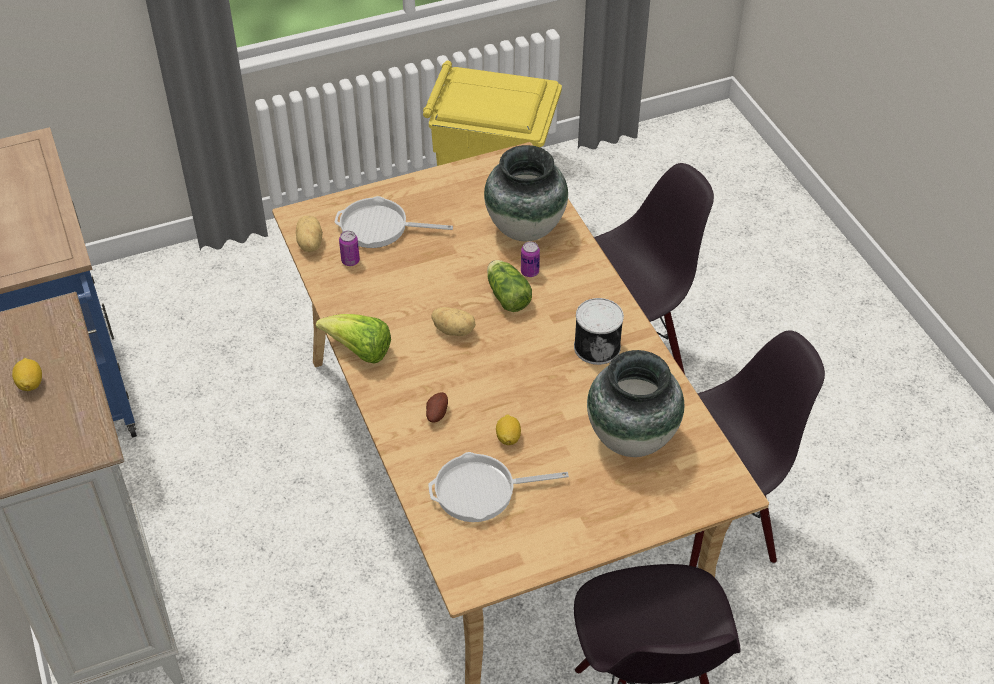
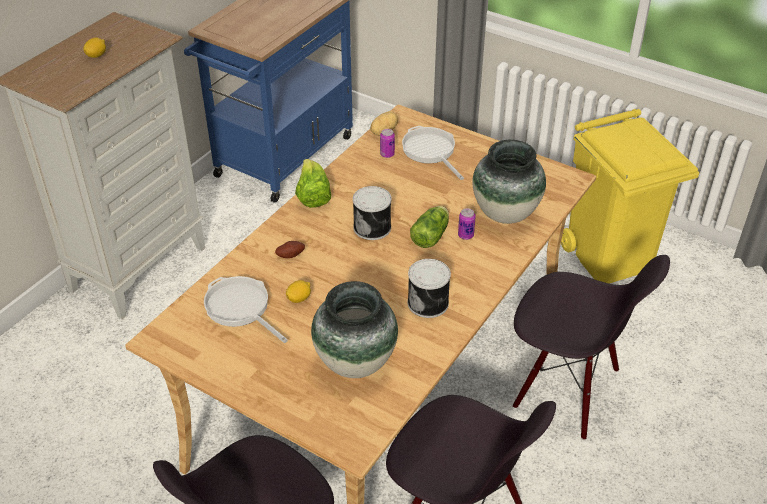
camera: 55 degrees right, 5 degrees down
(454, 330) = (373, 227): potato -> can

